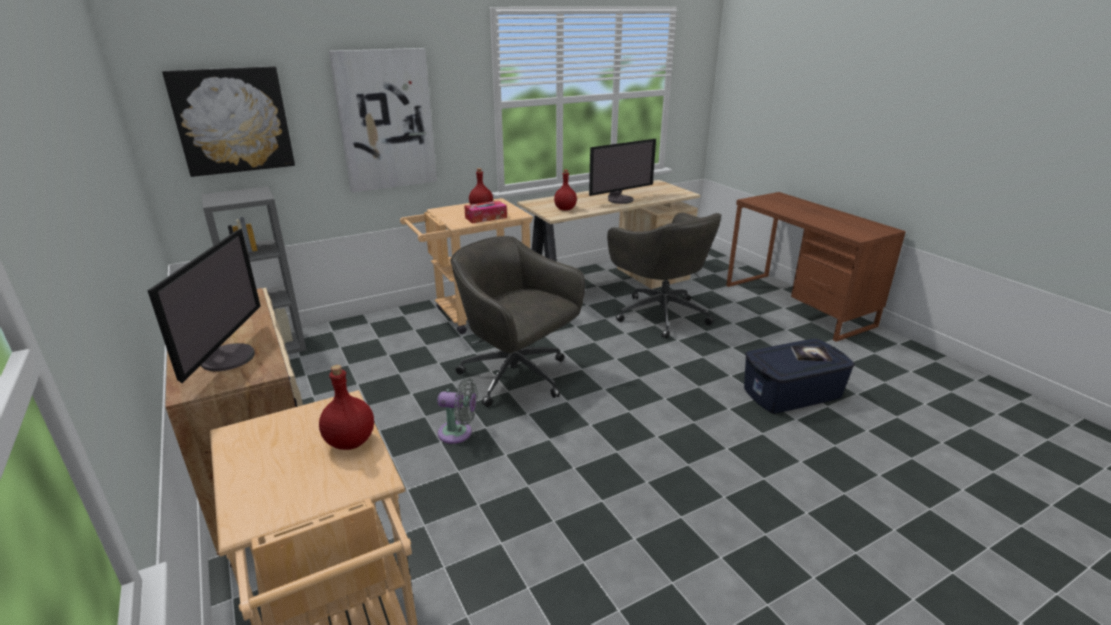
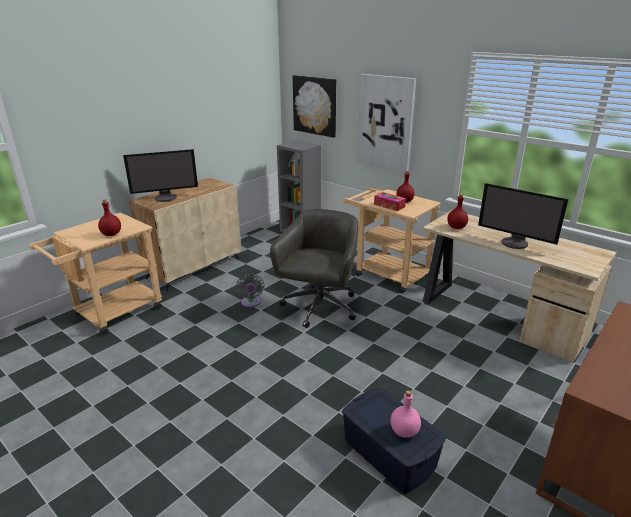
camera: 70 degrees right, 0 degrees up
(660, 314) = (471, 354): grey office chair -> none
(810, 354) = (404, 431): book -> pink bottle

